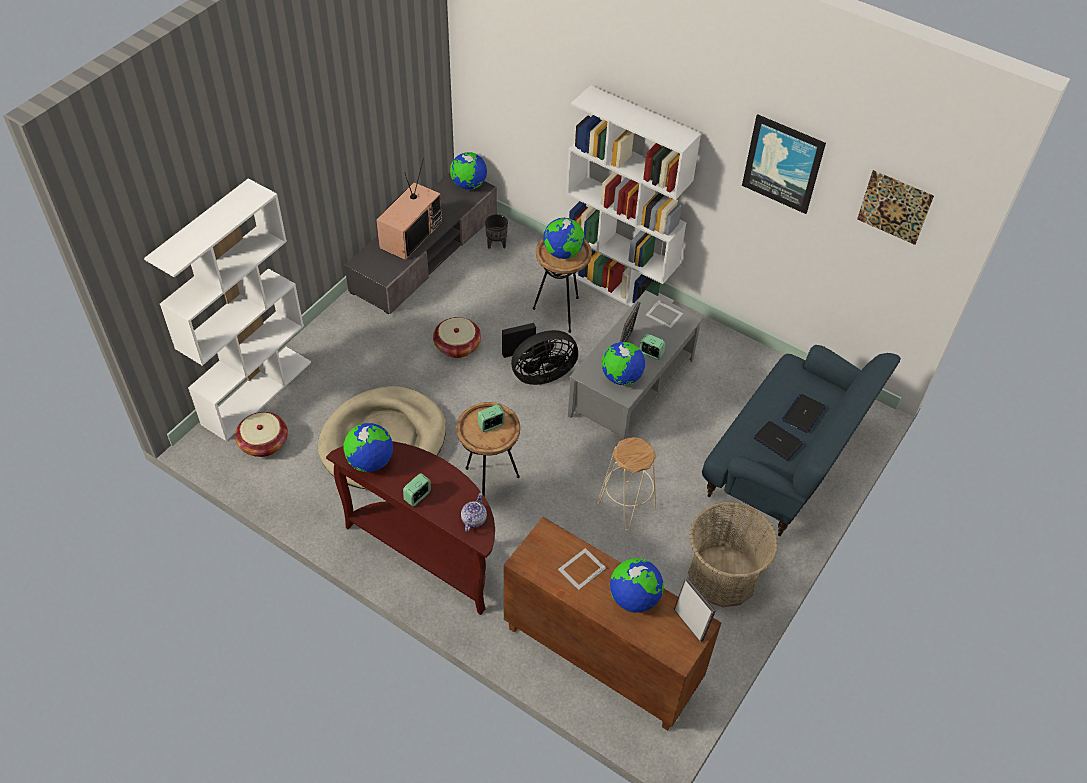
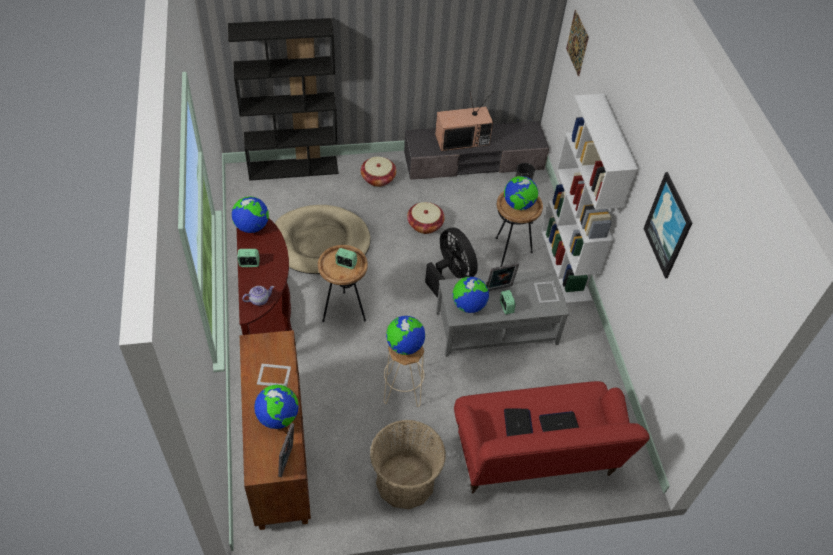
camera: 45 degrees right, 0 degrees up
(257, 392) = (293, 168): white bookcase -> black bookcase
(264, 443) = (264, 195): basket -> basket (378, 178)
(468, 185) = (533, 136): globe -> globe (404, 346)
(538, 373) = (451, 275): black fan -> black fan turned 150 degrees counterclockwise
(784, 464) = (534, 455): blue sofa -> red sofa
(894, 207) = (711, 310): picture -> picture (577, 43)

